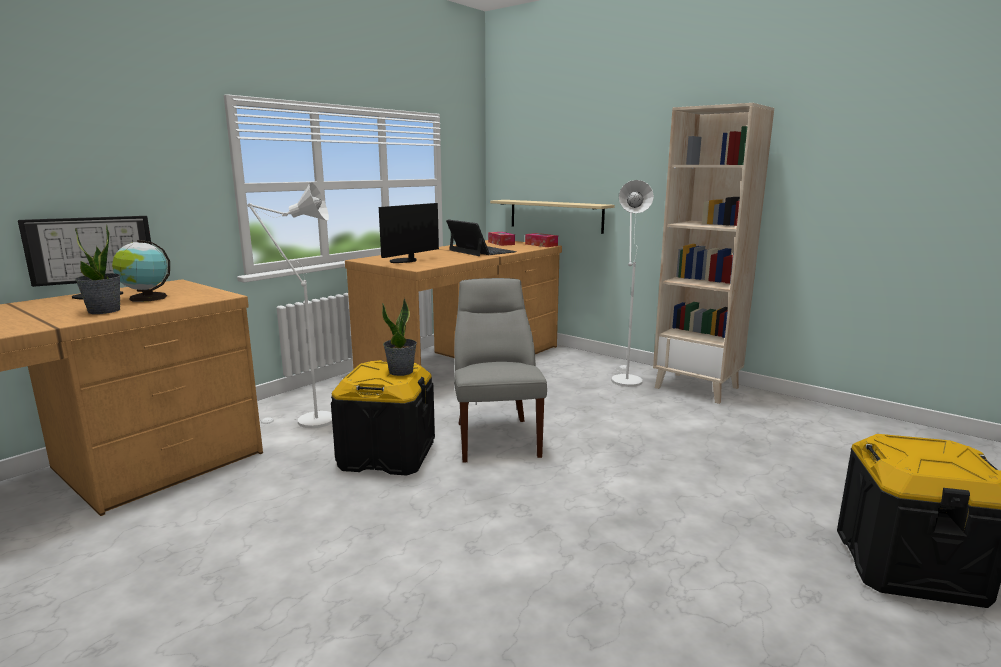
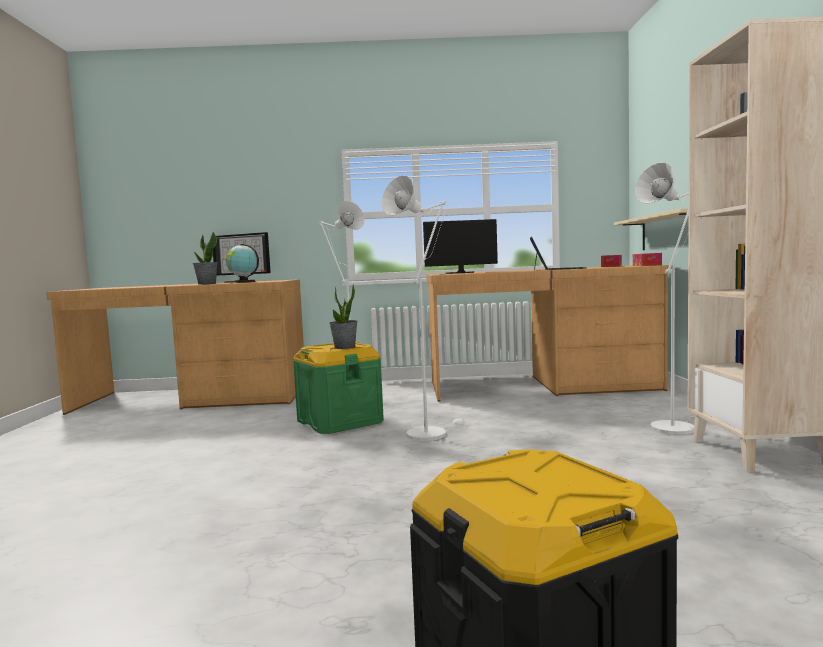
camera: 50 degrees right, 10 degrees down
(387, 455) = (340, 422): black storage box -> green storage box
(496, 437) = (430, 432): grey chair -> white floor lamp

